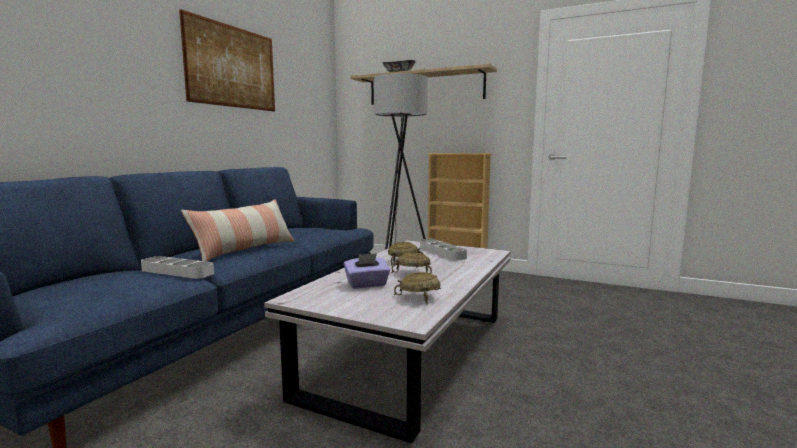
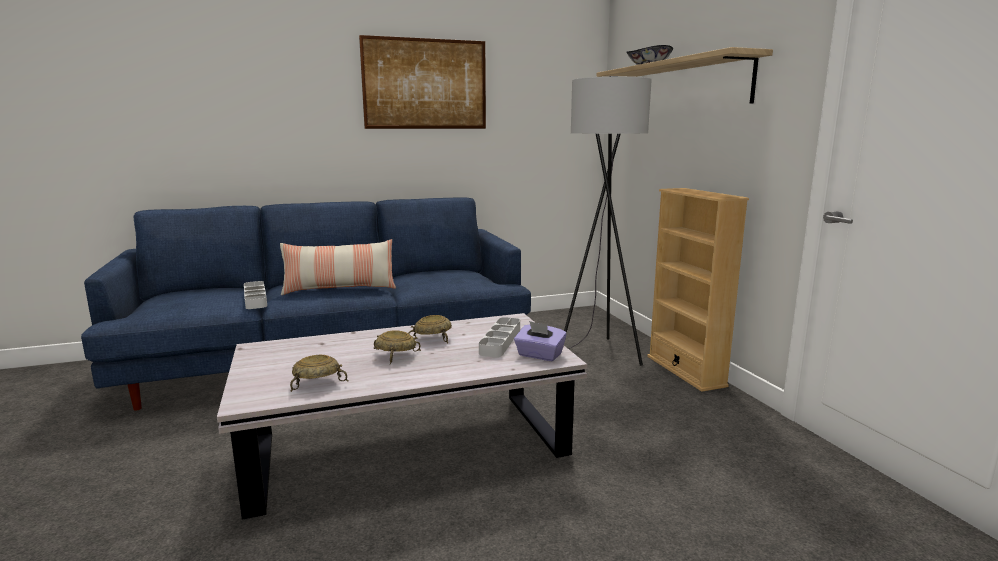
camera: 45 degrees right, 5 degrees up
(367, 284) = (328, 354): purple tissue box -> purple tissue box (539, 355)

